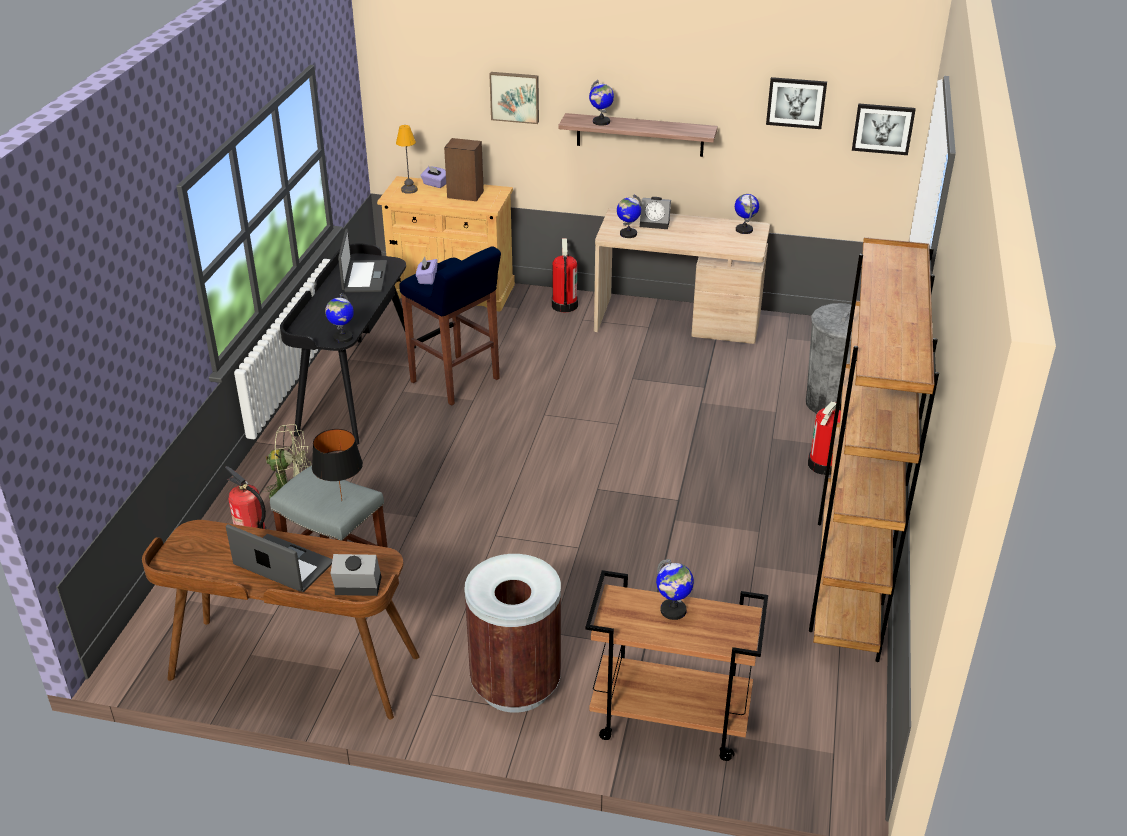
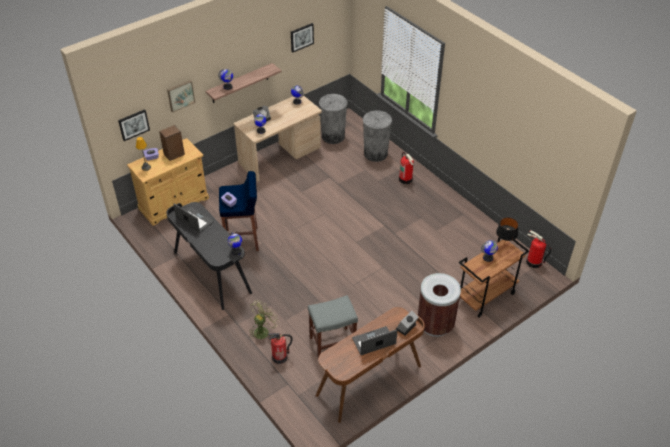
camera: 50 degrees left, 10 degrees up
(341, 500) = (343, 308): black table lamp -> black table lamp (503, 246)
(564, 305) = (228, 178): fire extinguisher -> fire extinguisher (533, 262)
(800, 343) = (333, 136): none -> grey trash can
(847, 580) = (465, 214): brown bookcase -> none
(883, 128) = (335, 31): picture -> picture (133, 124)

